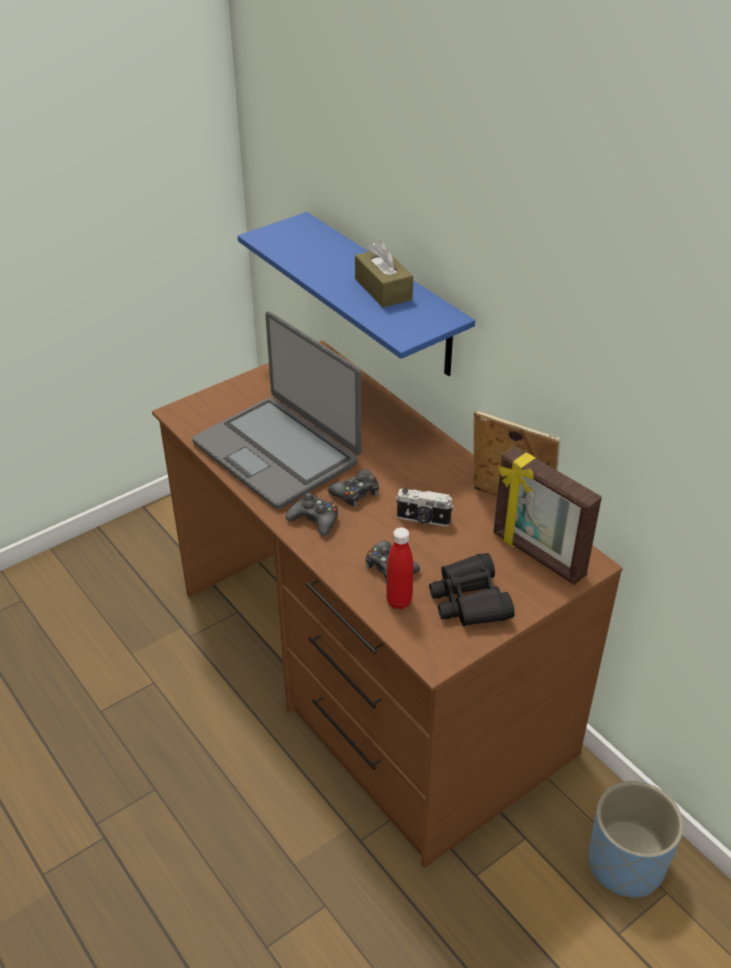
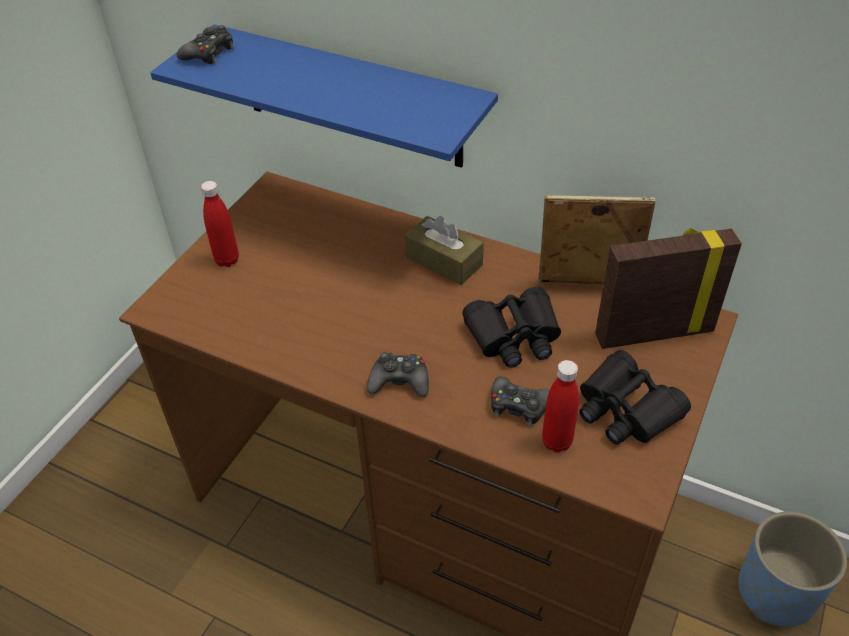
camera: 25 degrees left, 5 degrees up
(250, 396) = (227, 260): none -> red bottle
(278, 452) = (303, 316): laptop -> none
(355, 493) = (422, 332): black game controller -> black game controller (209, 53)
(383, 289) = (371, 87): brown tissue box -> brown tissue box (444, 261)
(423, 520) = (514, 336): camera -> black binoculars
(537, 555) = (653, 332): picture frame -> picture frame turned 150 degrees clockwise

